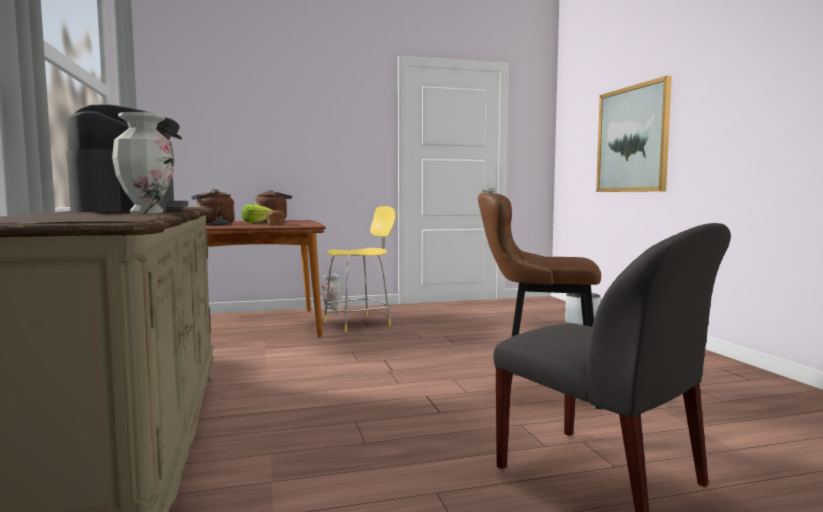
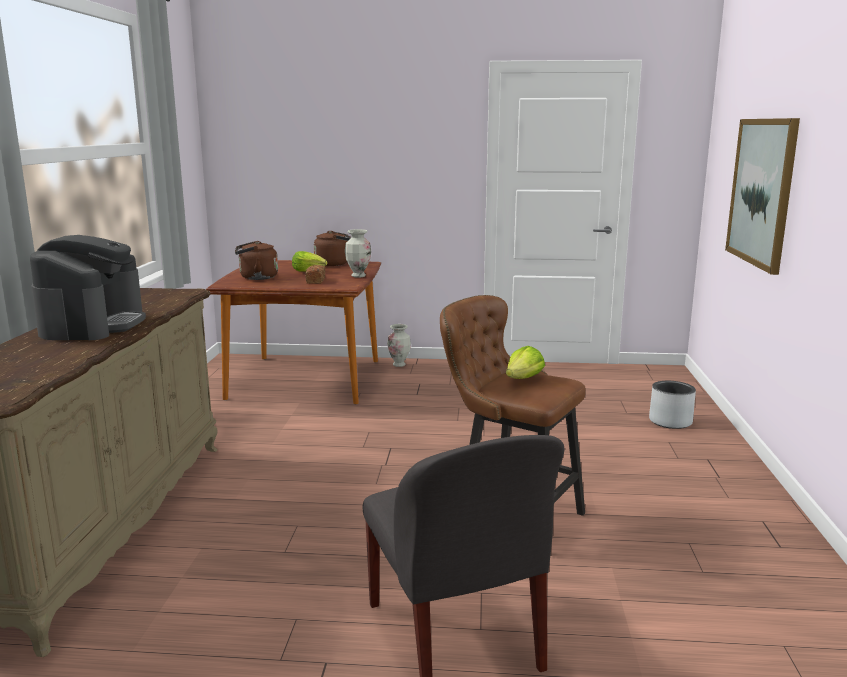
camera: 20 degrees right, 10 degrees up
(146, 213) = (72, 353): vase -> vase (358, 276)
(359, 323) = (412, 388): yellow stool -> none
(547, 257) = (523, 379): none -> lettuce

